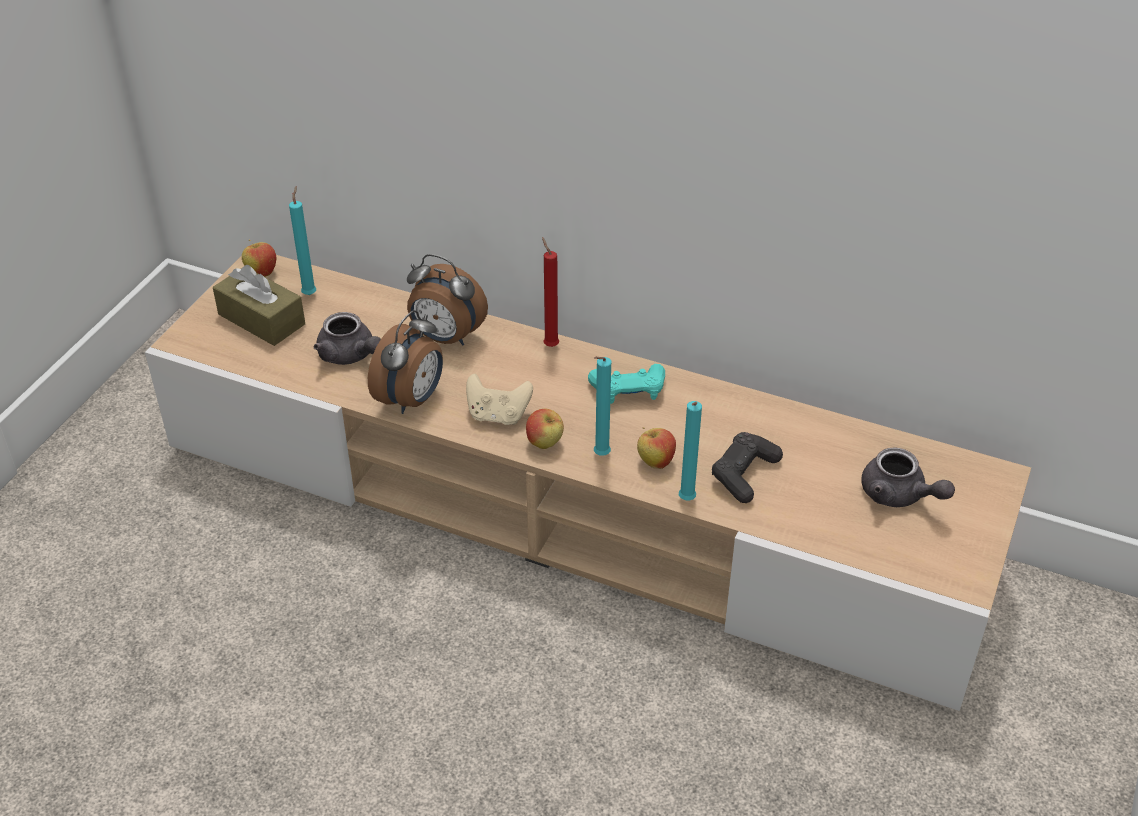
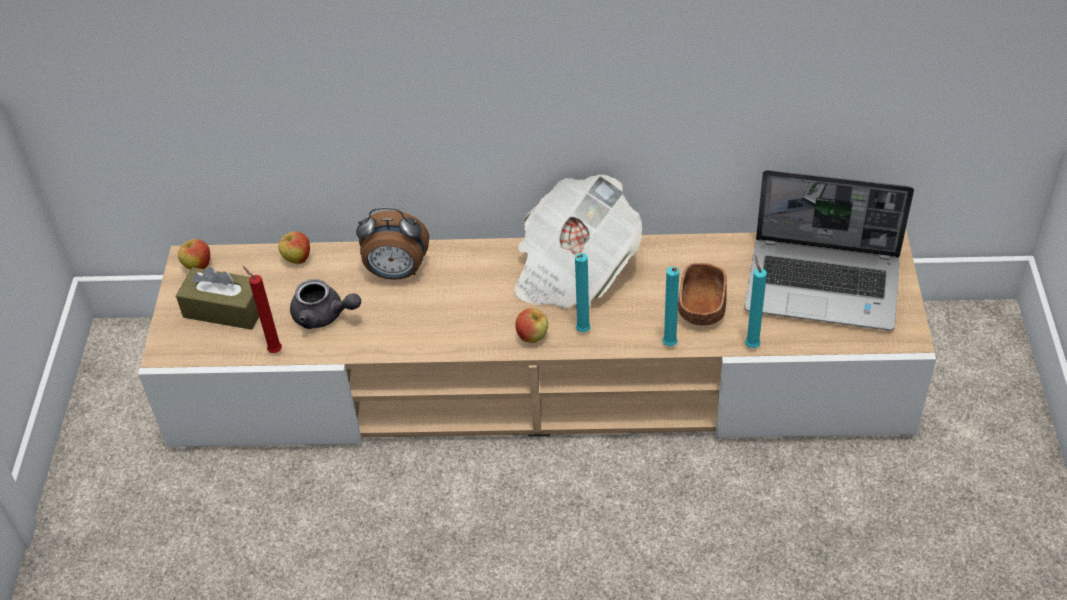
camera: 20 degrees left, 5 degrees up
(310, 293) = (253, 271): turquoise candle -> turquoise candle (751, 344)
(412, 399) = (401, 337): alarm clock -> none
(498, 415) = (480, 326): beige game controller -> none
(550, 345) = (487, 250): red candle -> red candle (273, 350)
(628, 391) = (573, 269): turquoise game controller -> newspaper
(655, 462) = (628, 322): apple -> apple (297, 259)
(744, 474) = (701, 308): black game controller -> brown bowl
(899, 495) = (824, 285): grey teapot -> laptop

